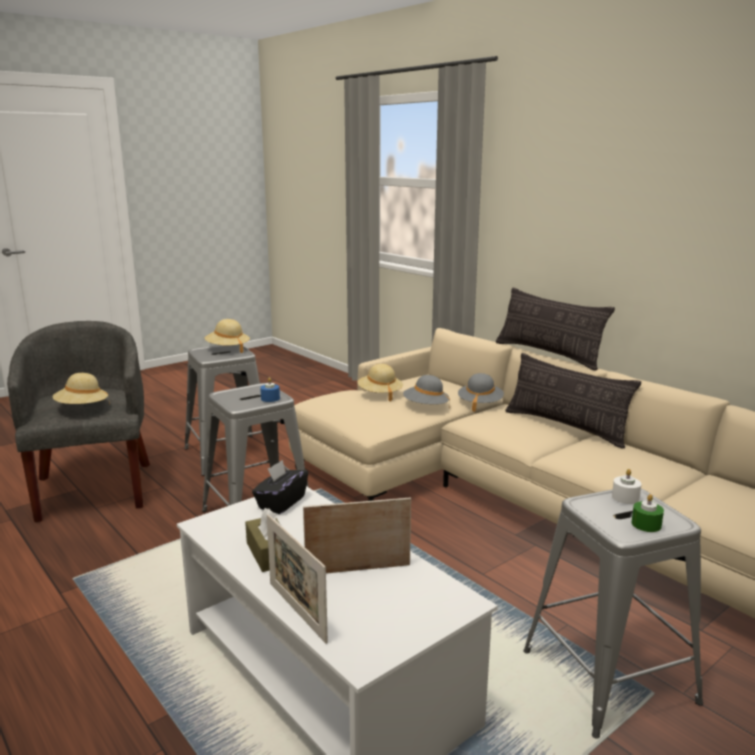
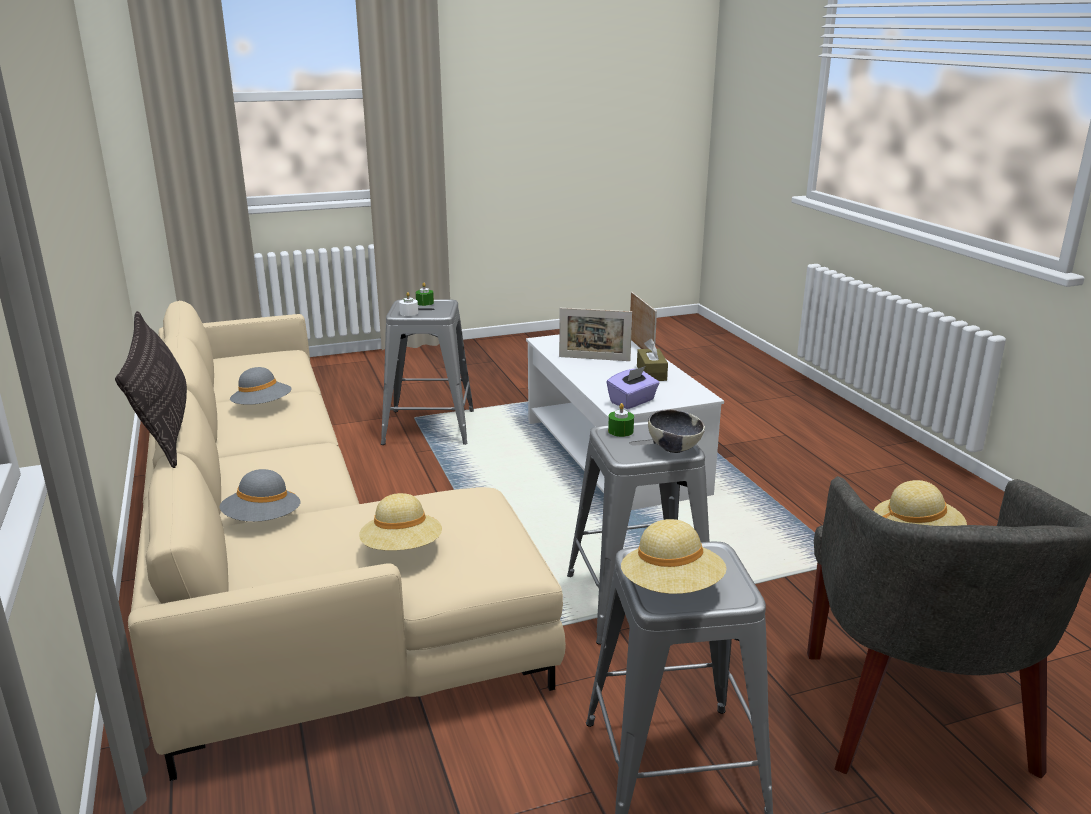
camera: 160 degrees left, 5 degrees up
(229, 393) = (674, 448): none -> bowl
(270, 398) = (620, 431): blue candle -> green candle
(281, 502) = (632, 401): black tissue box -> purple tissue box
(425, 407) = (358, 518): grey hat -> grey hat (263, 407)
(565, 427) = (232, 459): pillow -> none

